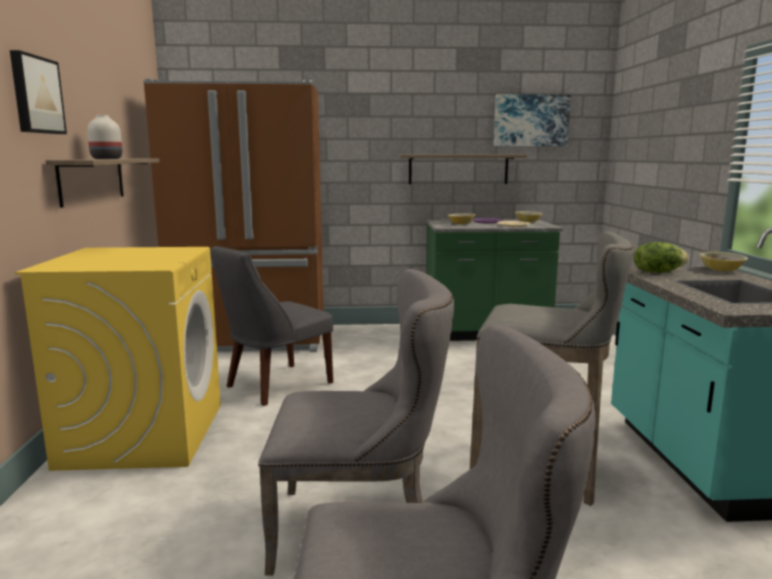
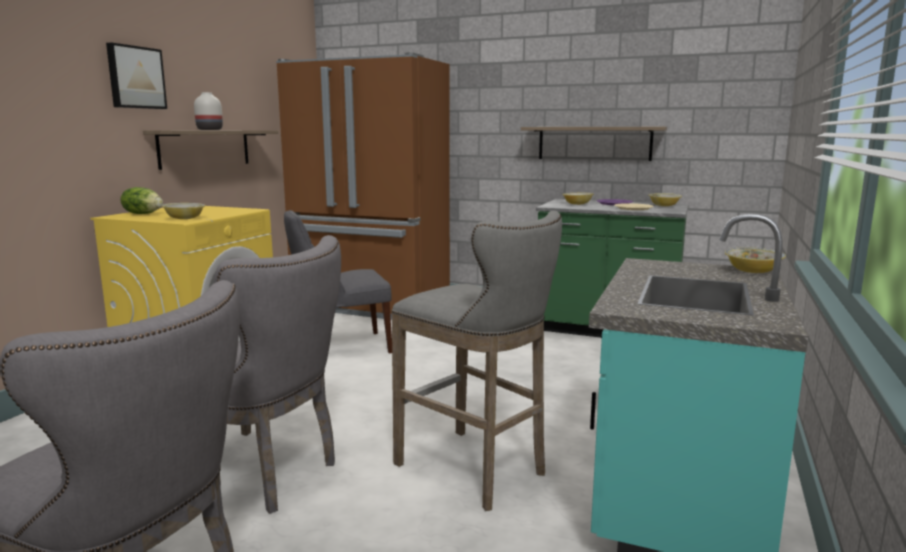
camera: 25 degrees right, 0 degrees up
(150, 264) = (184, 219): none -> bowl
(530, 120) = (683, 86): picture -> none
(657, 272) = (660, 266): lettuce -> lettuce (143, 214)

